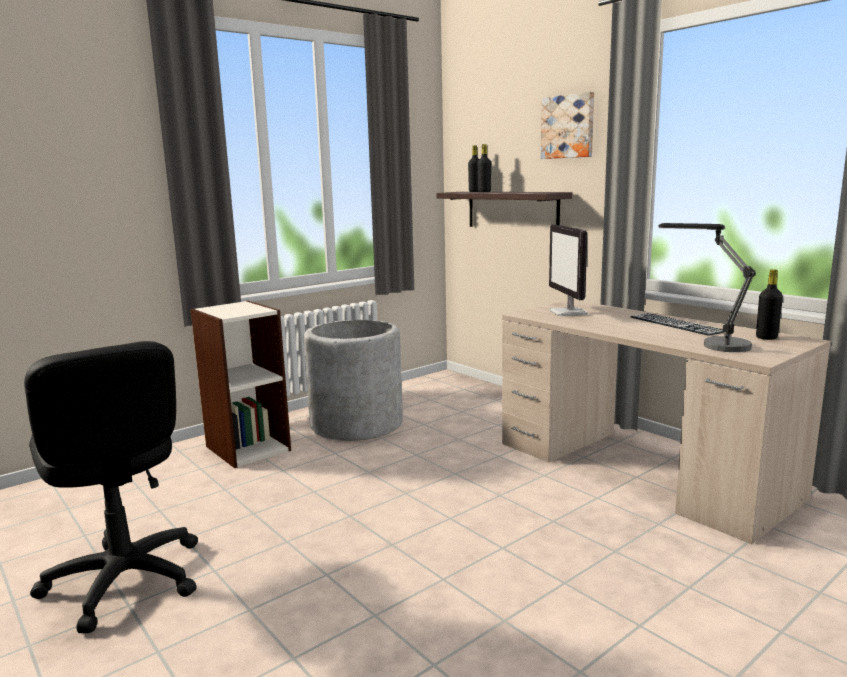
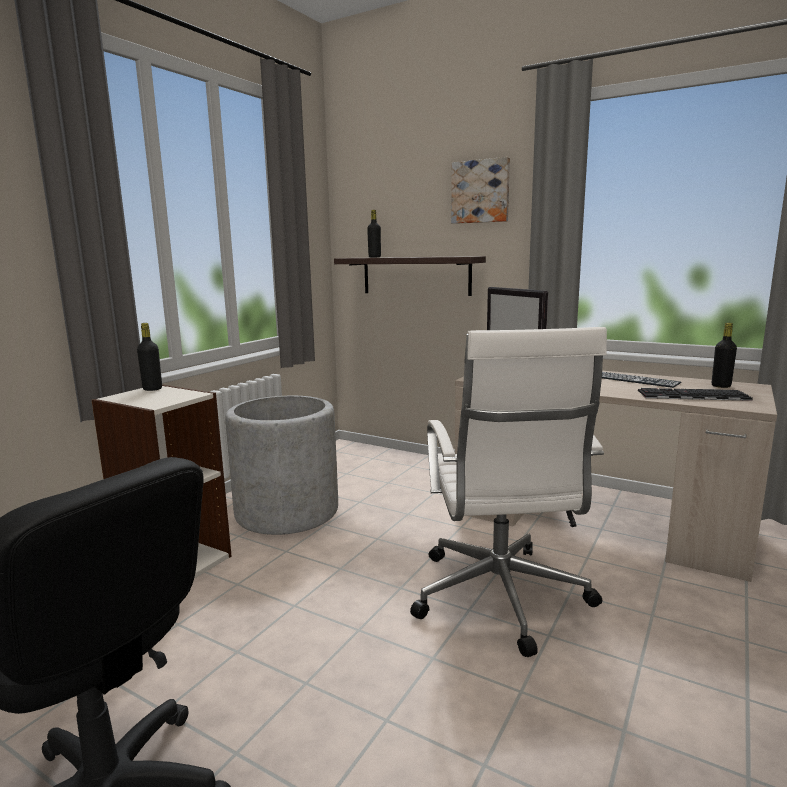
camera: 20 degrees left, 0 degrees up
(484, 192) = (388, 257): black bottle -> black bottle (152, 389)
(484, 515) = (500, 598): none -> white office chair
(713, 344) = (692, 396): table lamp -> keyboard

